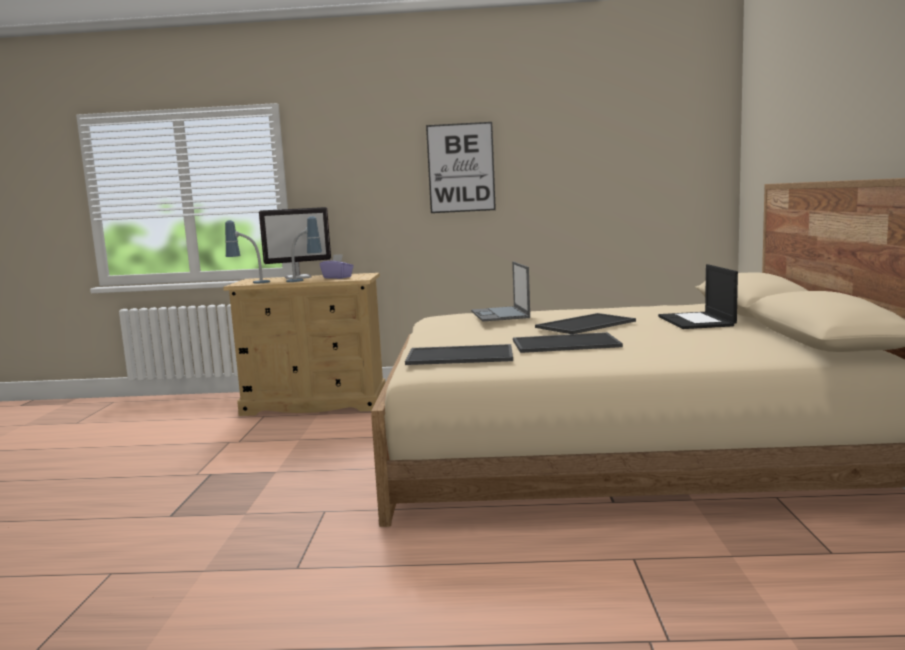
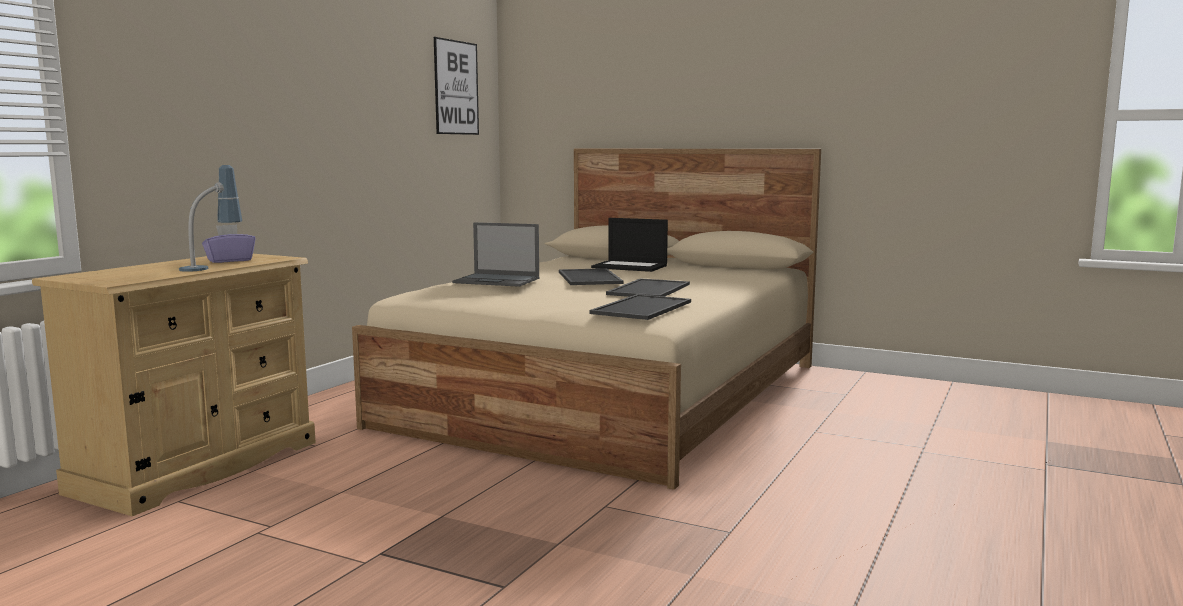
camera: 65 degrees left, 0 degrees up
(249, 283) = (125, 279): table lamp -> none
(298, 277) = (152, 267): monitor -> none
(461, 168) = (297, 108): picture -> picture (456, 87)

